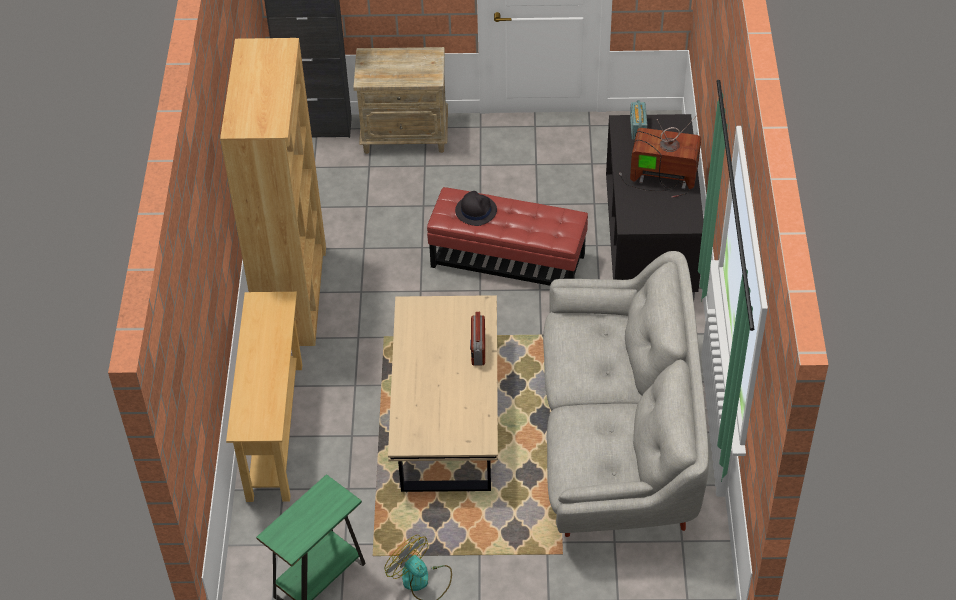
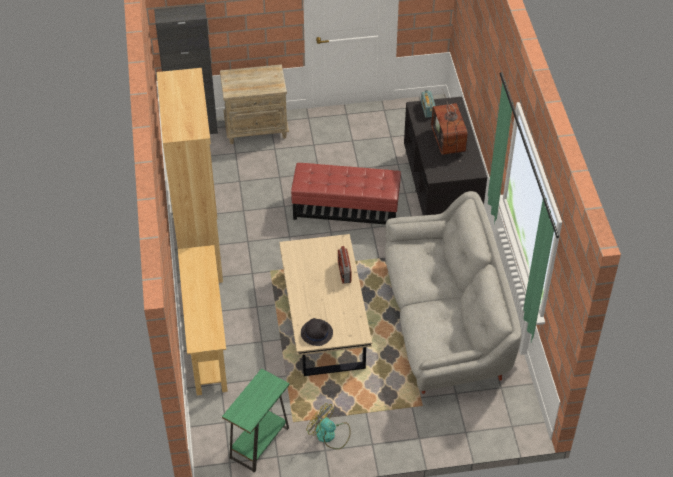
camera: 10 degrees left, 0 degrees up
(476, 210) = (323, 176): black hat -> black hat (316, 332)
(661, 177) = (450, 142): television -> television turned 105 degrees counterclockwise

